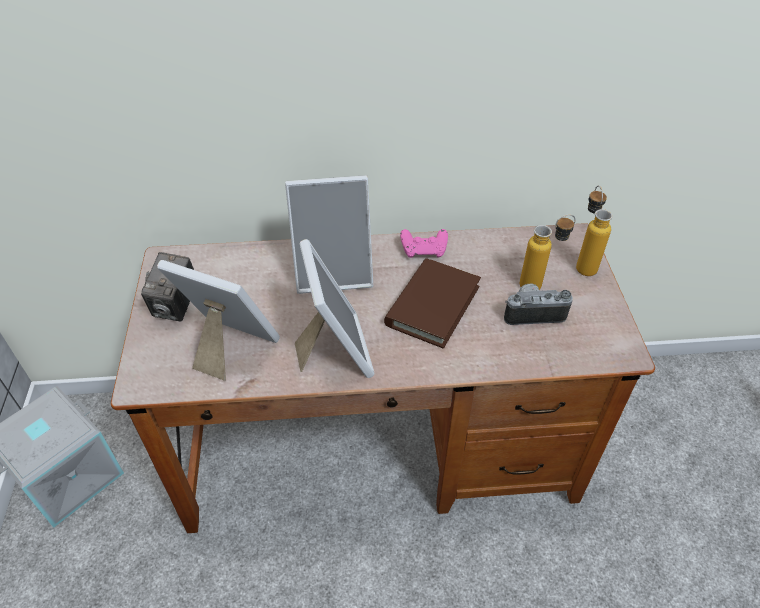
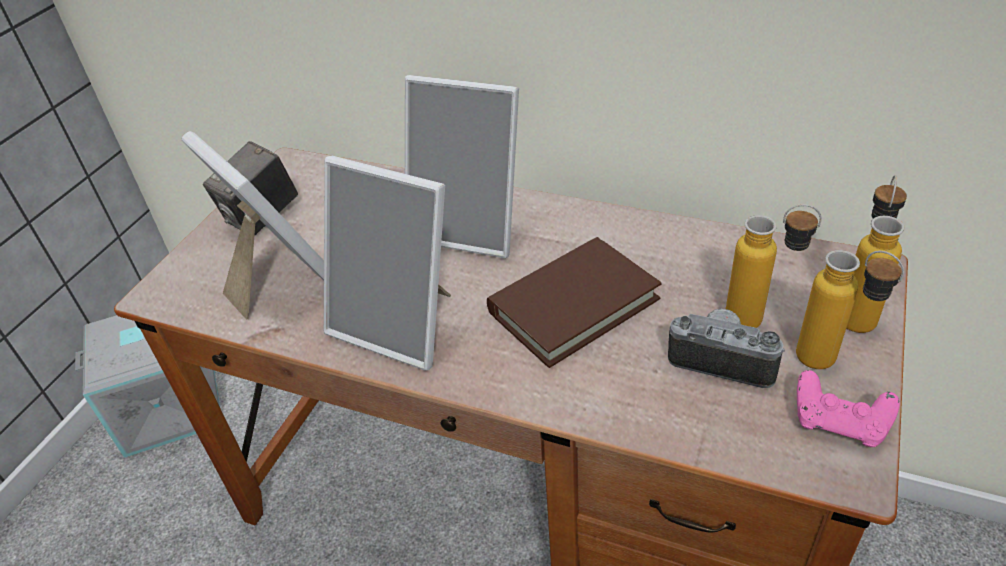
camera: 30 degrees right, 5 degrees down
(334, 350) = (401, 324): picture frame -> picture frame turned 105 degrees clockwise
(424, 251) = (610, 230): pink game controller -> pink game controller (839, 423)
(587, 298) = (830, 365): none -> bottle

